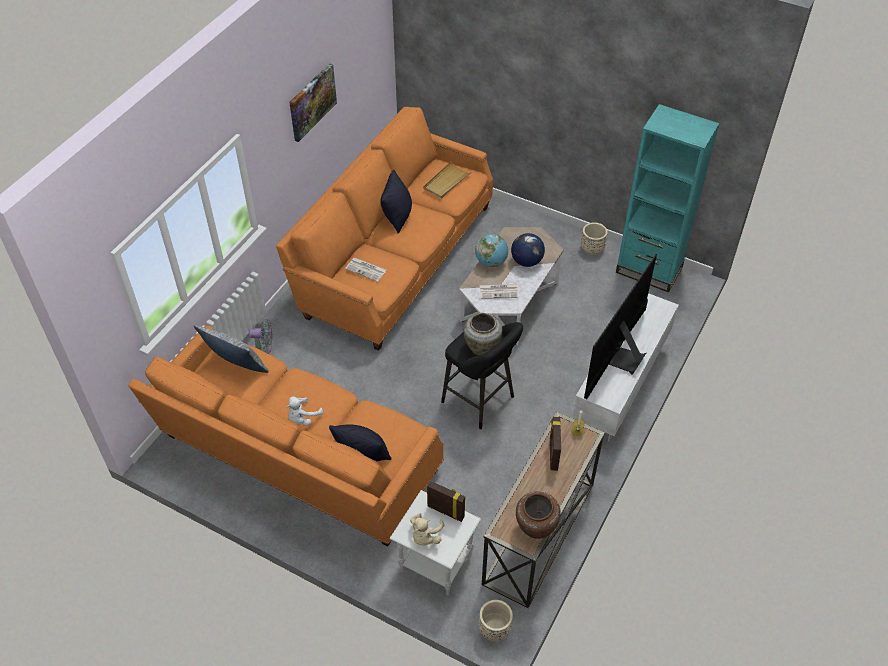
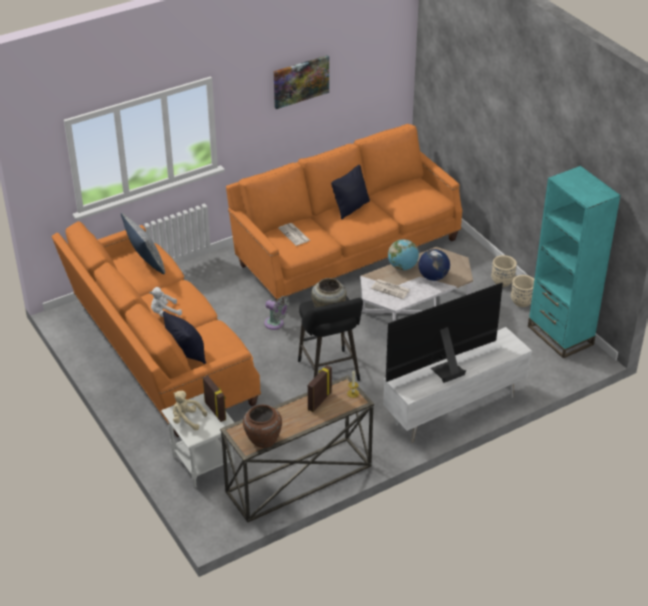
camera: 30 degrees right, 10 degrees down
(263, 349) = (192, 273): grey fan -> grey fan (276, 324)
(425, 536) = (187, 420): beige plush toy -> beige plush toy turned 60 degrees clockwise
(446, 182) = (412, 196): beige tray -> none
(495, 629) = (210, 524): beige planter -> beige planter (502, 281)

